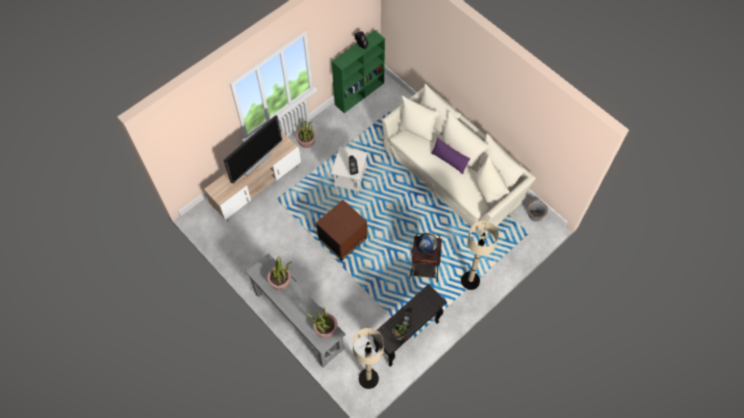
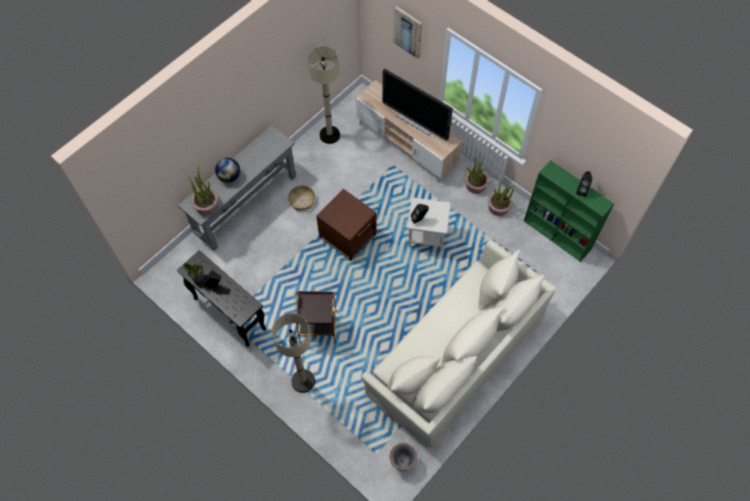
camera: 85 degrees right, 0 degrees up
(203, 127) = (408, 32): none -> picture
(280, 280) = (261, 157): potted plant -> potted plant (498, 207)
(301, 273) = (302, 200): none -> basket
(368, 378) = (180, 278): beige floor lamp -> beige floor lamp (329, 135)
(426, 248) = (318, 307): globe -> globe (229, 176)
(449, 160) = (453, 332): purple pillow -> none

